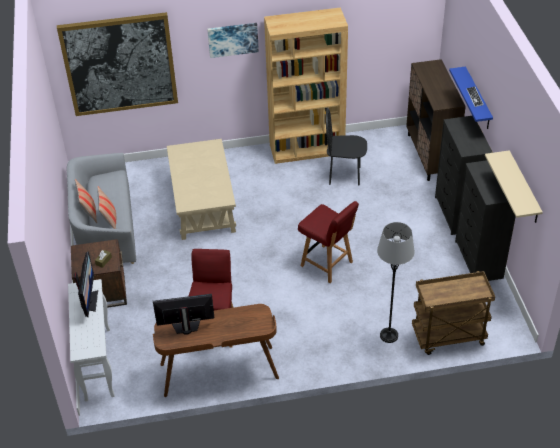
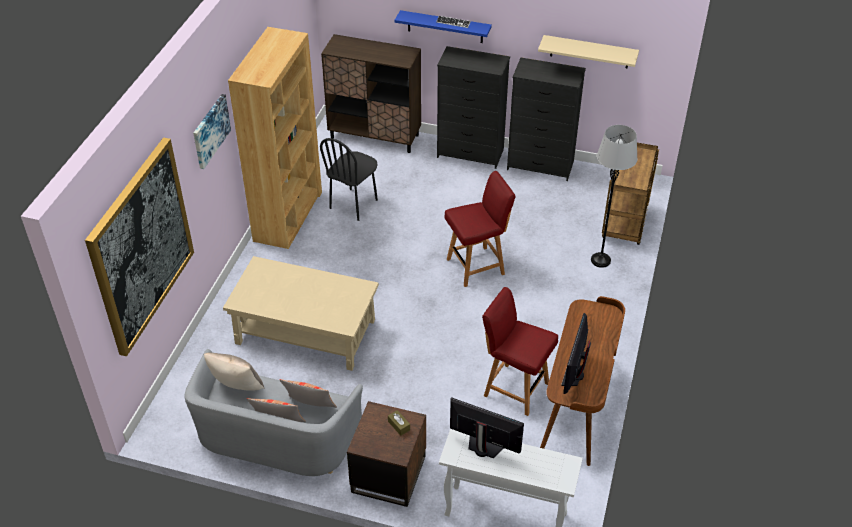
camera: 65 degrees left, 0 degrees up
(109, 182) = (237, 387): none -> beige pillow

